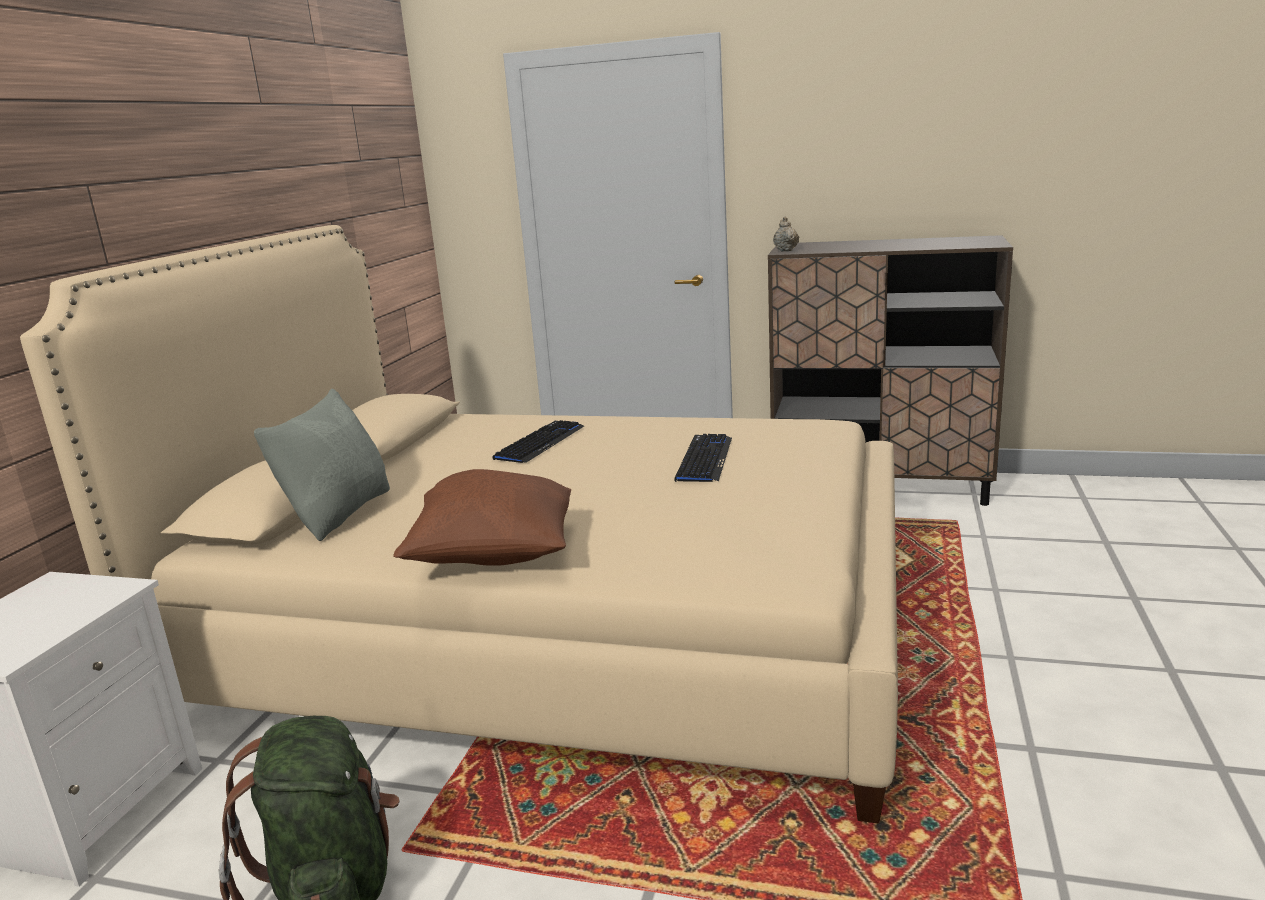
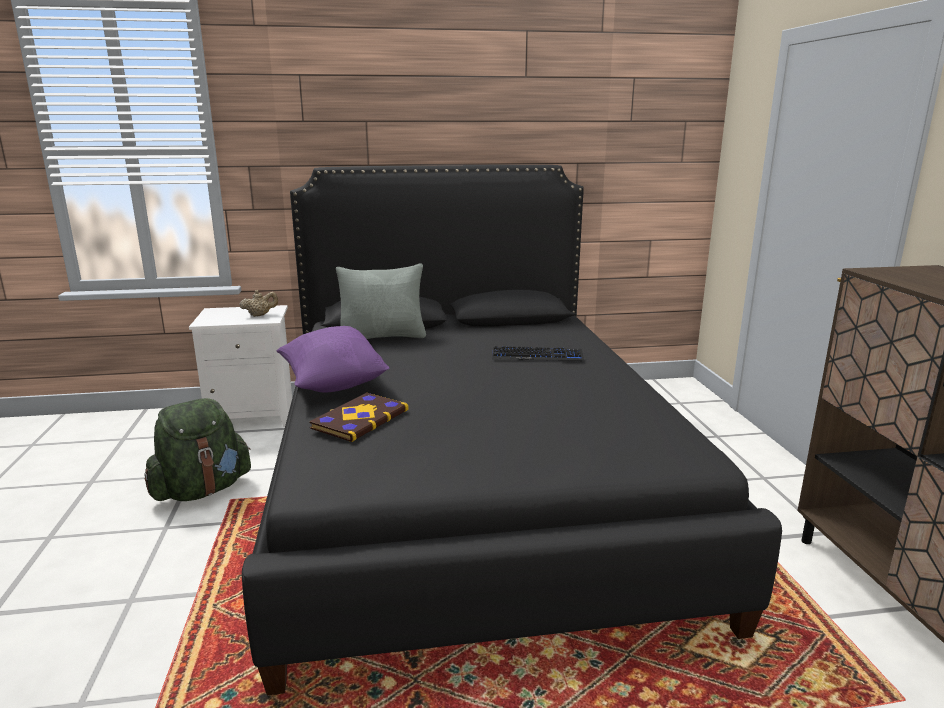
camera: 65 degrees right, 0 degrees up
(493, 556) = (333, 383): brown pillow -> purple pillow
(560, 628) = (469, 485): beige bed -> black bed
(644, 541) = (359, 419): none -> book
(704, 459) = (546, 415): keyboard -> none
(785, 250) = (883, 270): beige teapot -> beige teapot (260, 315)

